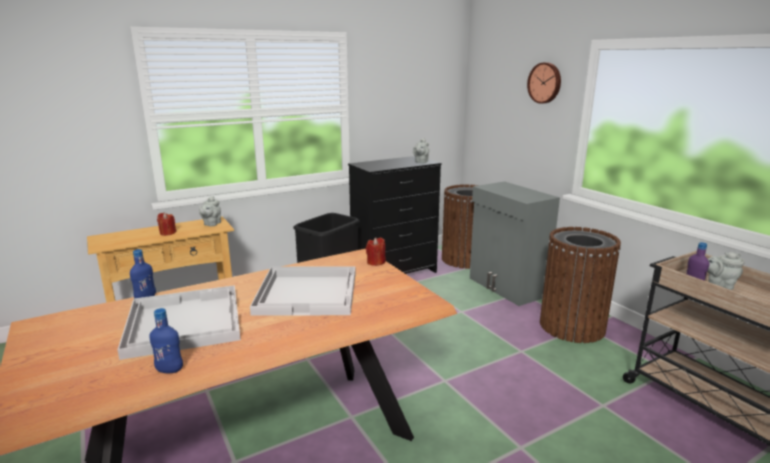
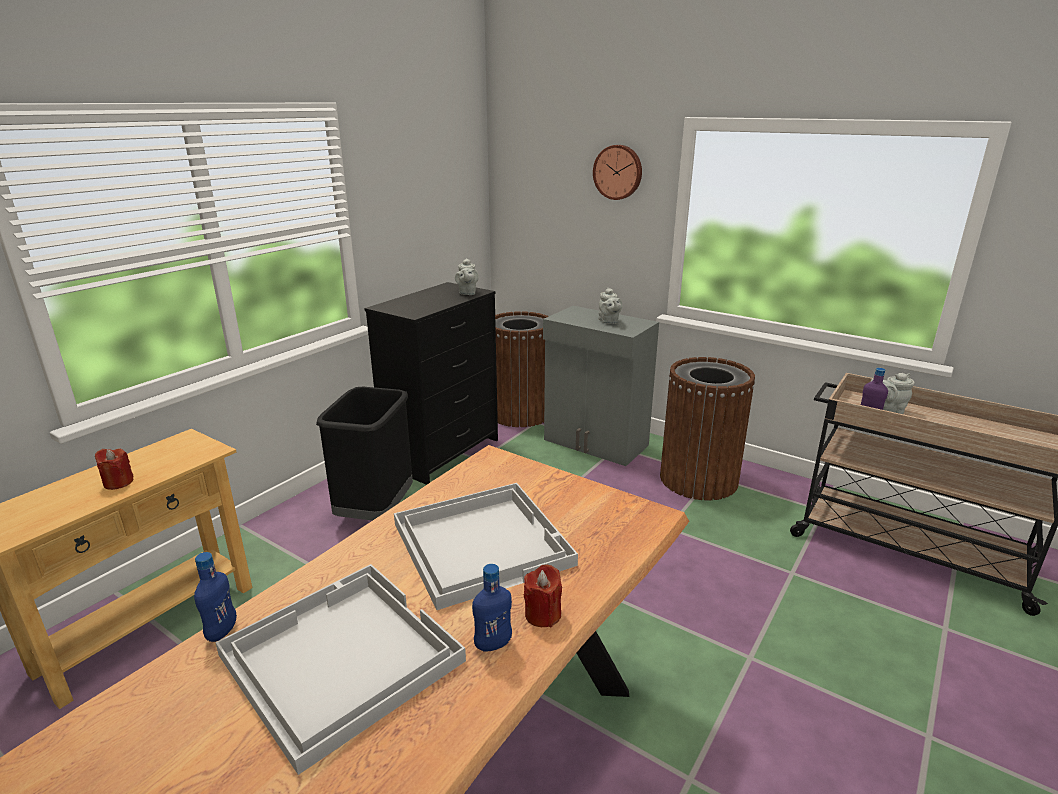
camera: 25 degrees left, 5 degrees up
(169, 370) = (409, 761): blue bottle -> blue bottle (493, 644)
(211, 224) = (186, 448): grey teapot -> grey teapot (609, 321)
(376, 262) = (525, 466): red candle -> red candle (543, 614)

